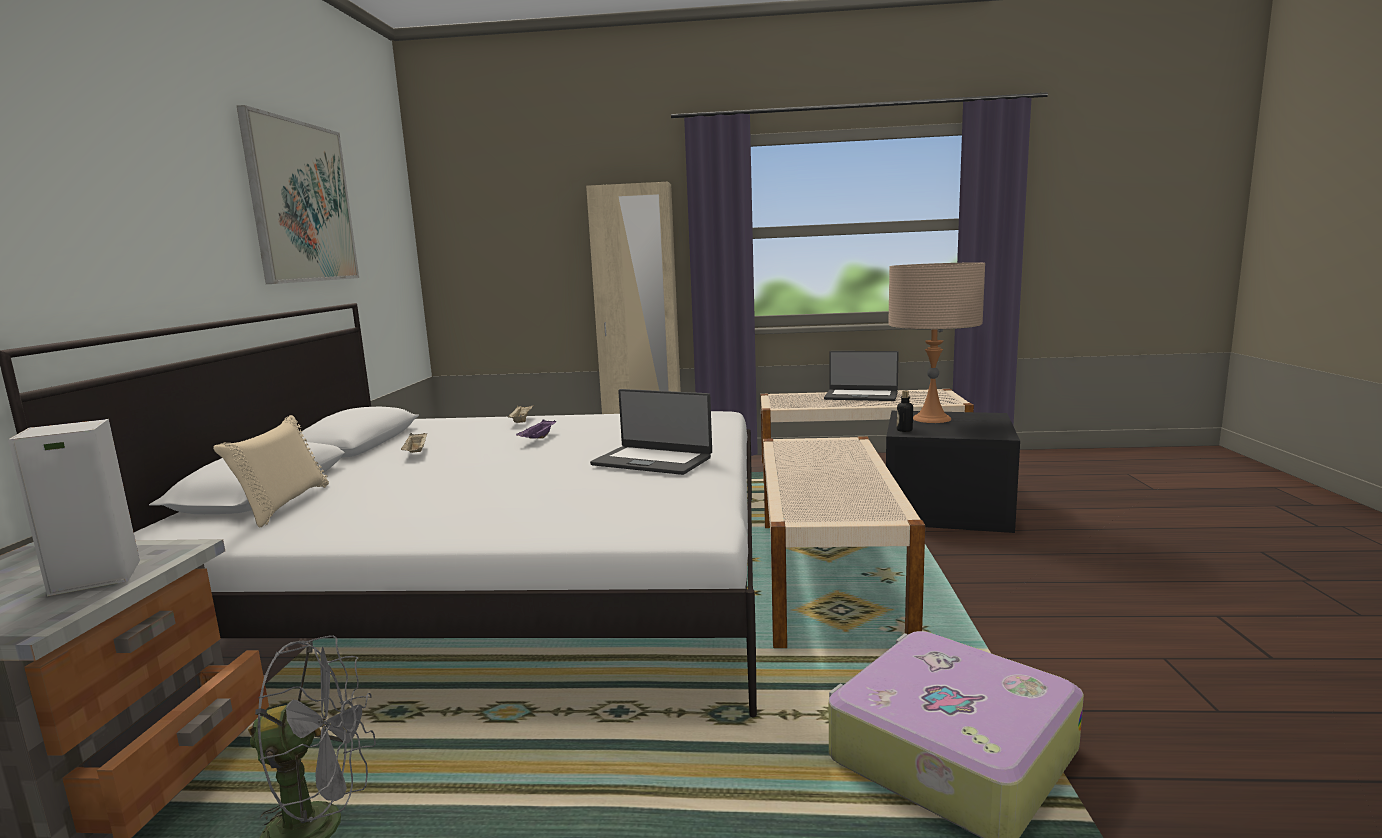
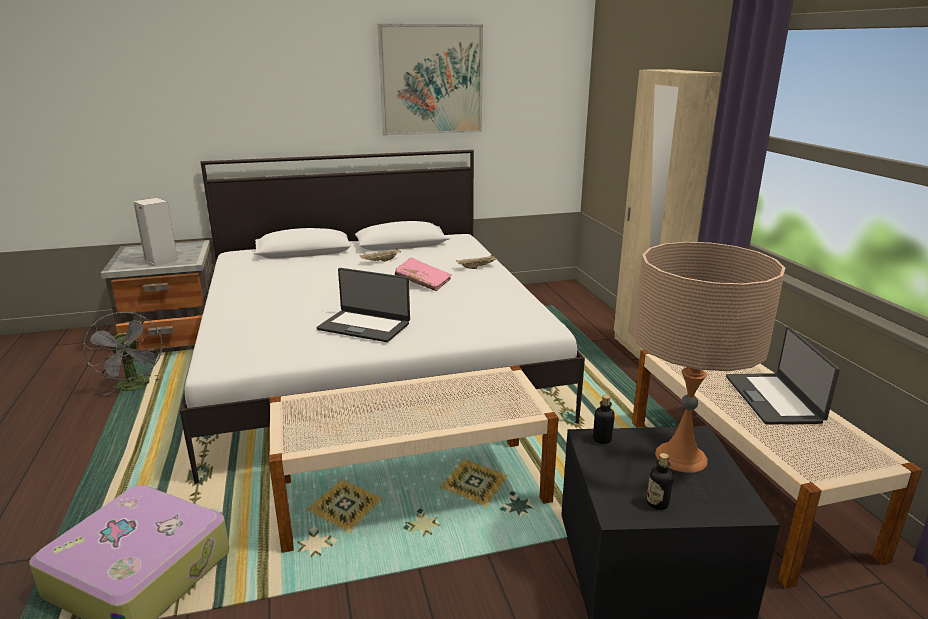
camera: 70 degrees right, 10 degrees up
(284, 505) = (276, 261): beige pillow -> none
(538, 439) = (423, 283): purple tray -> pink book
(652, 461) = (364, 326): laptop -> laptop turned 75 degrees counterclockwise
(988, 428) = (657, 503): none -> bottle

